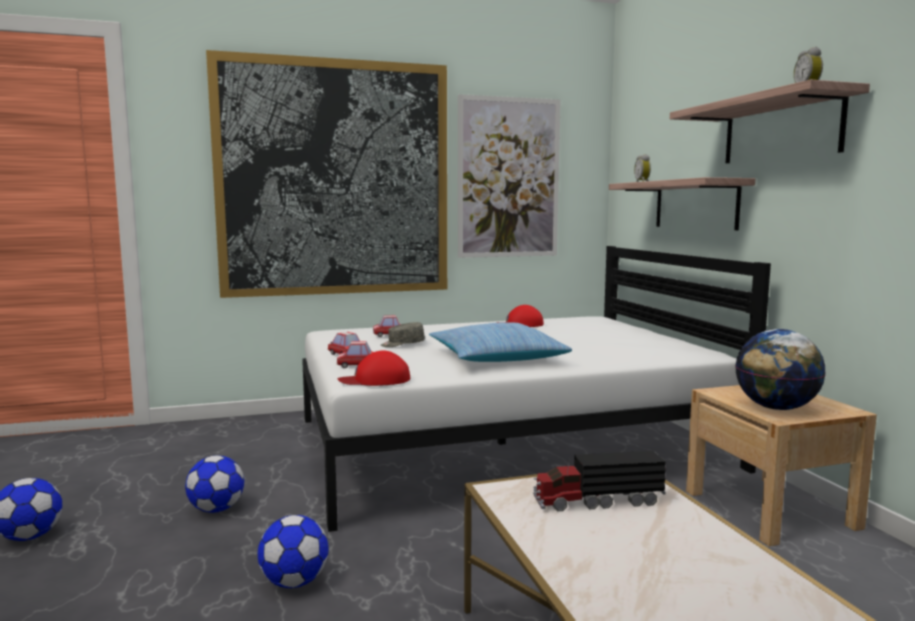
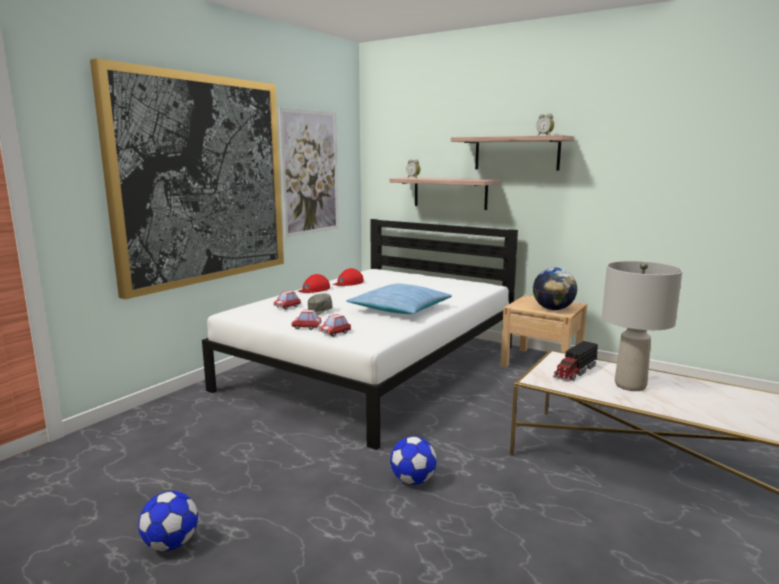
camera: 40 degrees left, 5 degrees up
(216, 509) = (278, 467): football -> none
(376, 380) = (378, 339): red cap -> red cap (314, 289)
(643, 554) = (630, 385): none -> grey table lamp

